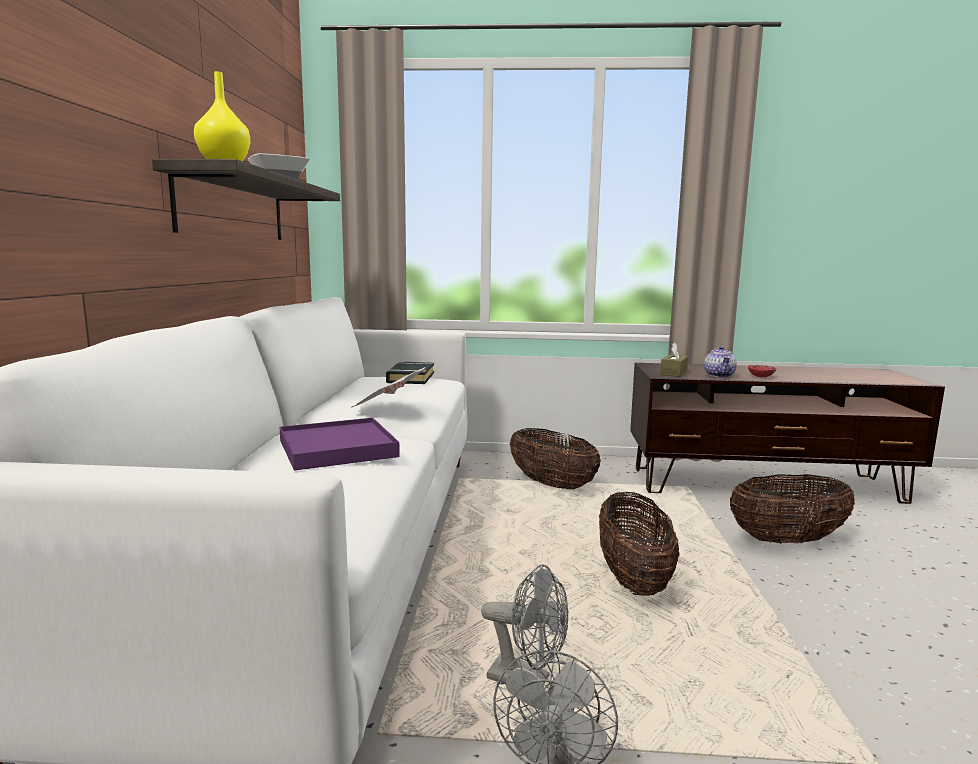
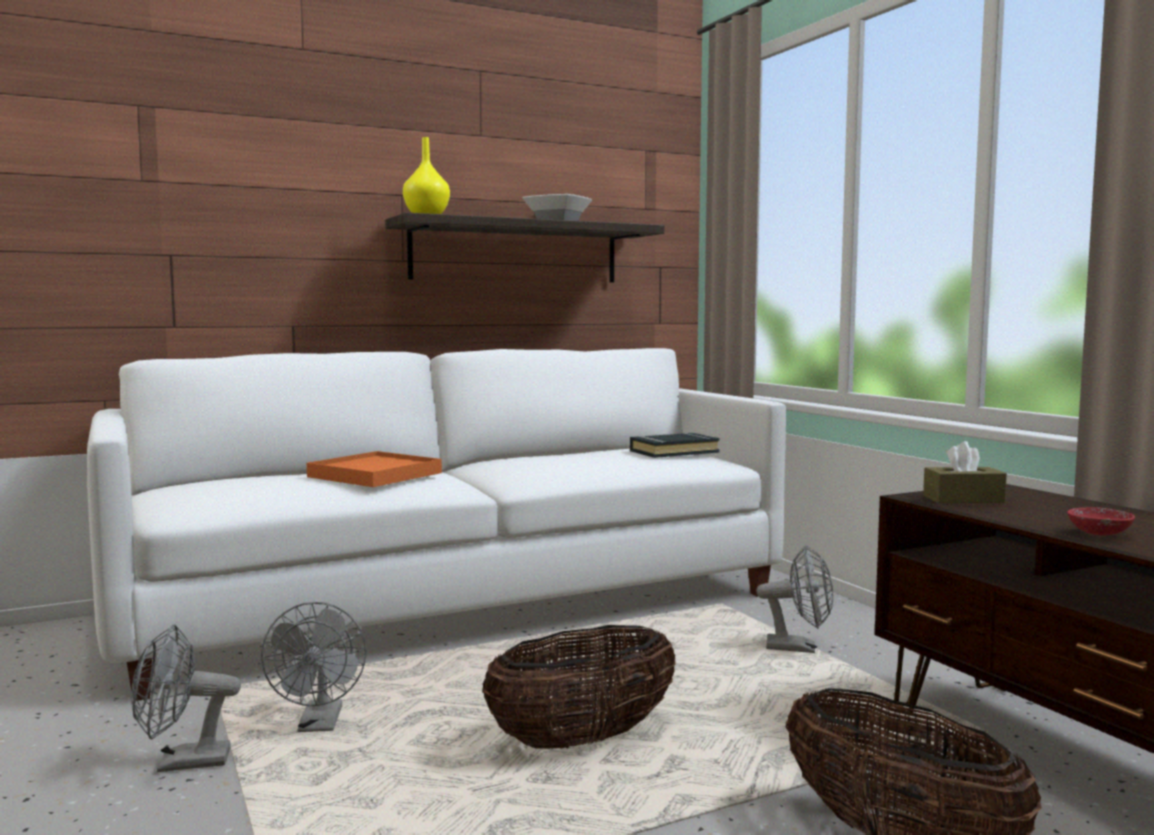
camera: 60 degrees right, 5 degrees down
(338, 449) = (375, 475): purple tray -> orange tray
(388, 408) = (528, 465): newspaper -> none
(551, 485) = (799, 648): basket -> grey fan
(719, 375) = (1023, 516): teapot -> none

